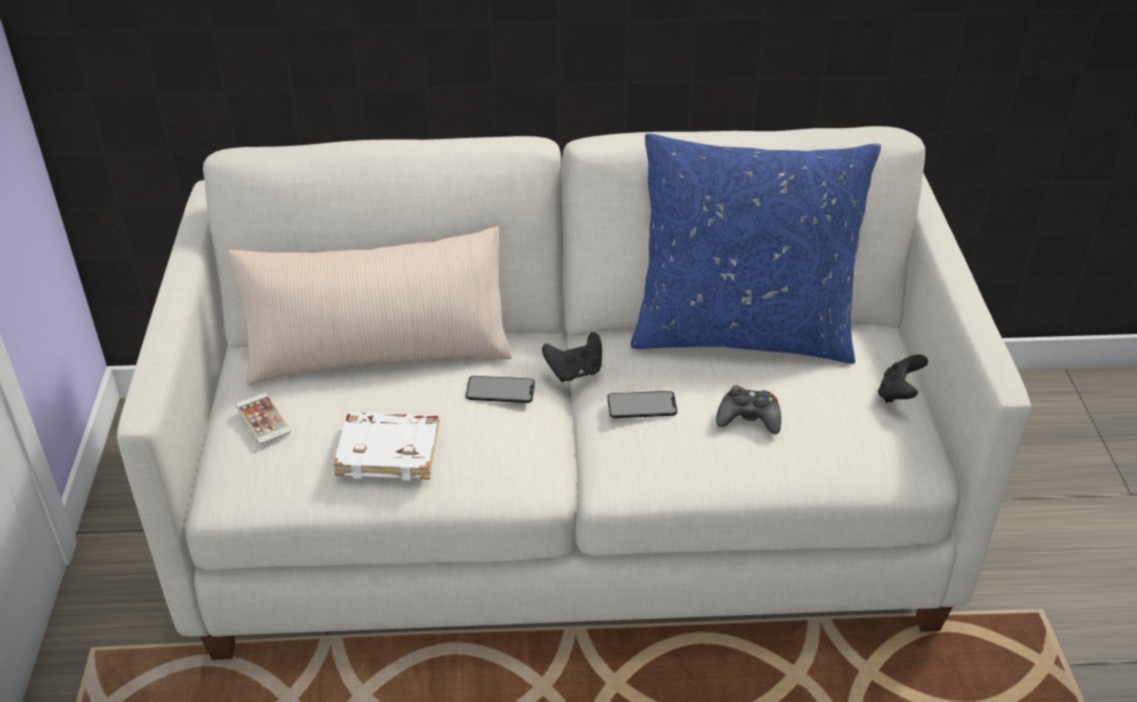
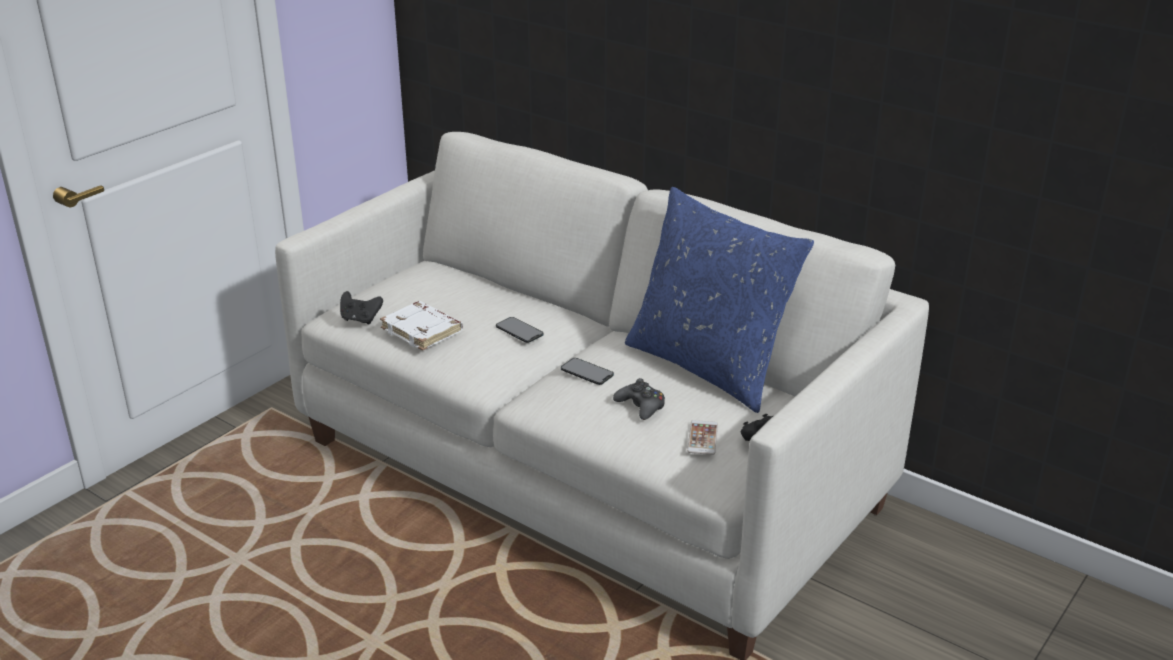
camera: 40 degrees right, 10 degrees down
(263, 419) = (384, 290): phone -> phone (702, 438)
(378, 351) = (484, 287): beige pillow -> none
(575, 372) = (577, 342): black game controller -> black game controller (360, 319)

